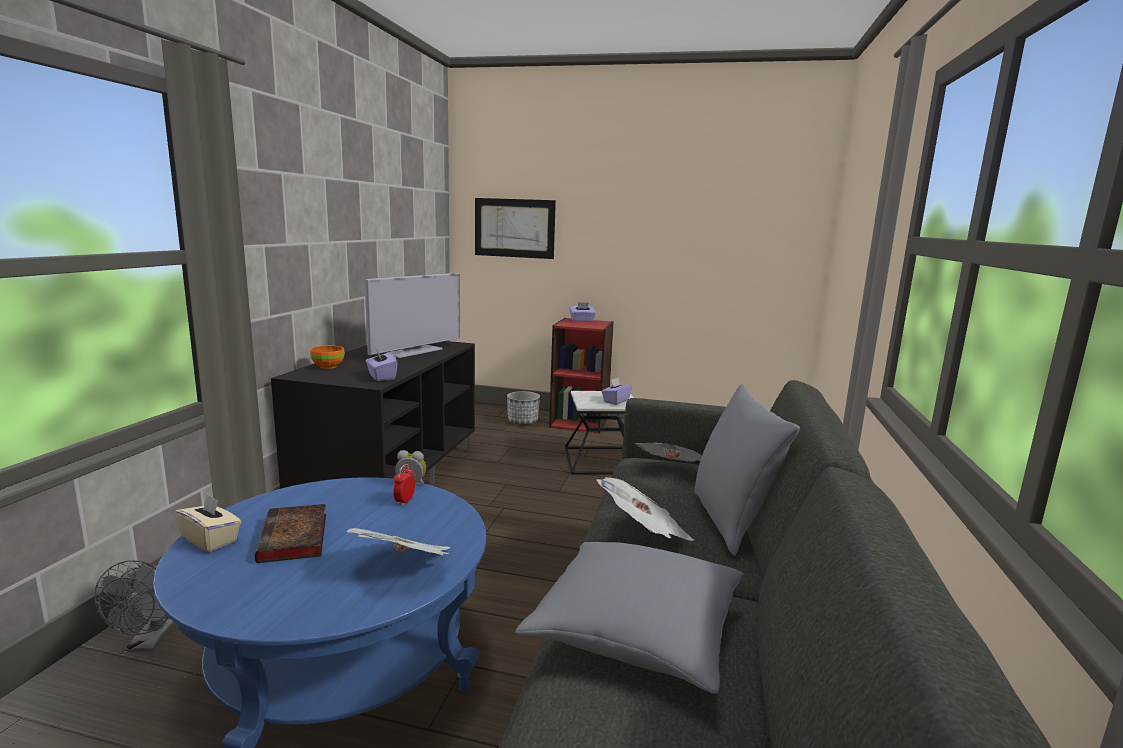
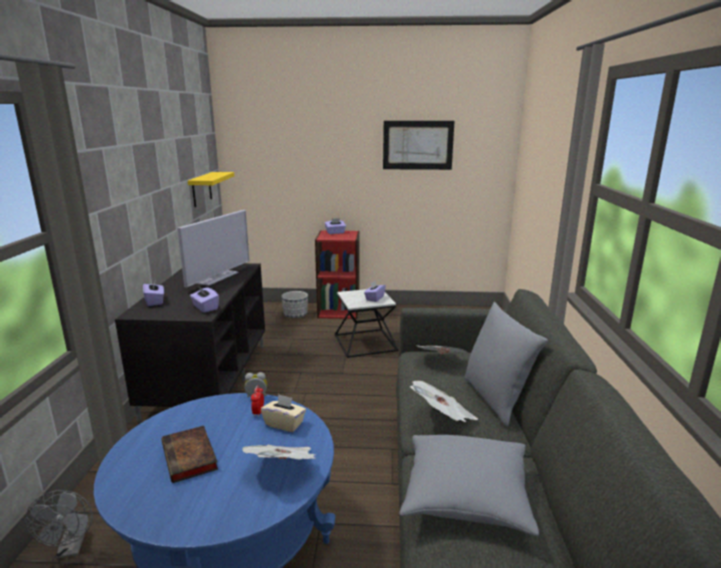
camera: 10 degrees left, 5 degrees up
(211, 540) = (125, 468): beige tissue box -> beige tissue box (284, 424)
(327, 366) = (155, 301): orange bowl -> purple tissue box
(421, 254) = (201, 189): none -> yellow shelf
(514, 228) = (273, 160): picture -> picture (418, 145)

